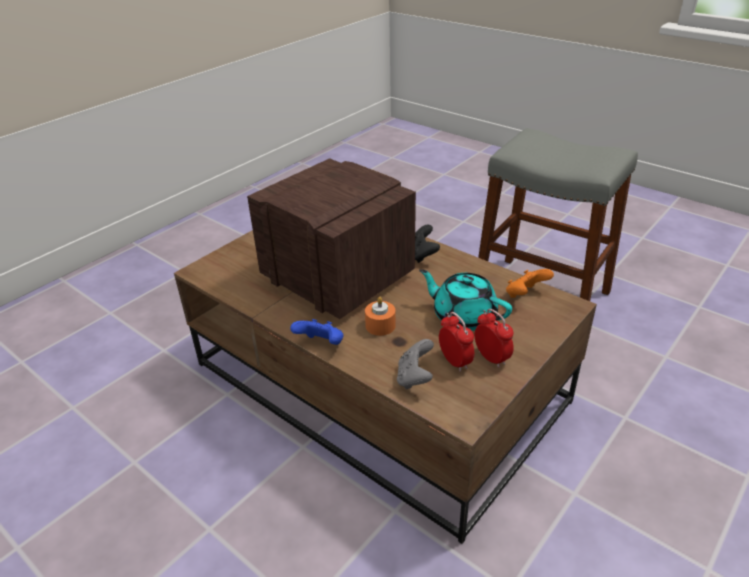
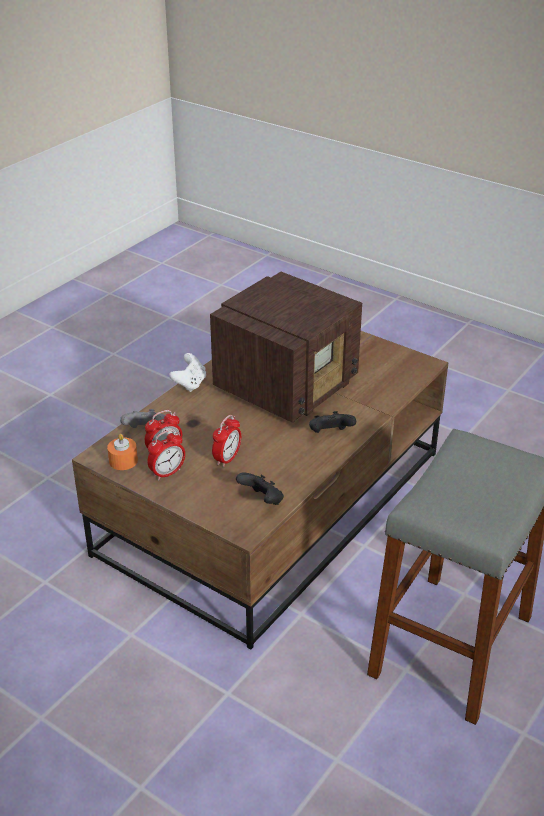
camera: 85 degrees right, 0 degrees up
(321, 345) = (190, 384): blue game controller -> white game controller
(380, 325) = (214, 412): orange candle -> orange candle (123, 461)
(463, 316) = (227, 459): turquoise teapot -> alarm clock
(525, 295) = (262, 501): orange game controller -> black game controller

